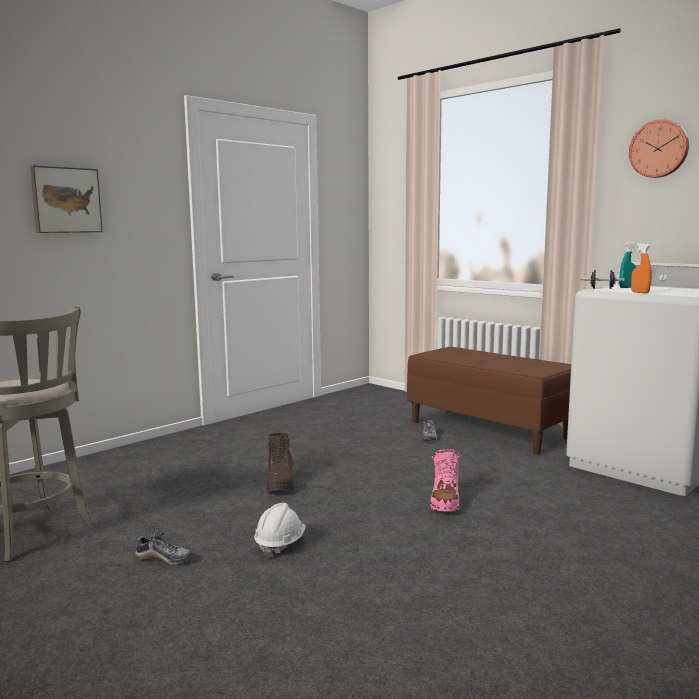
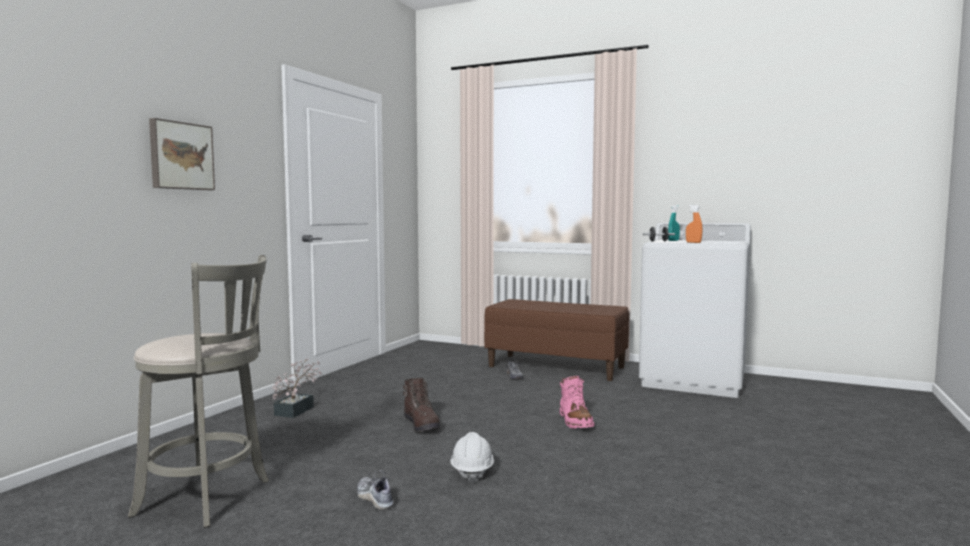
camera: 20 degrees left, 5 degrees down
(164, 558) = (374, 498): shoe -> shoe turned 120 degrees counterclockwise
(183, 451) = (297, 409): none -> potted plant
(659, 149) = (679, 137): wall clock -> none

